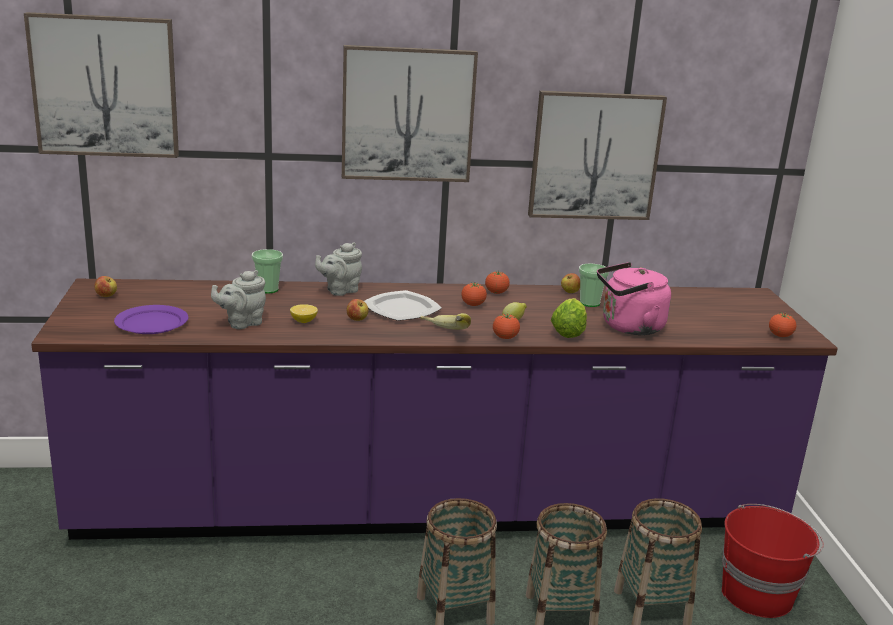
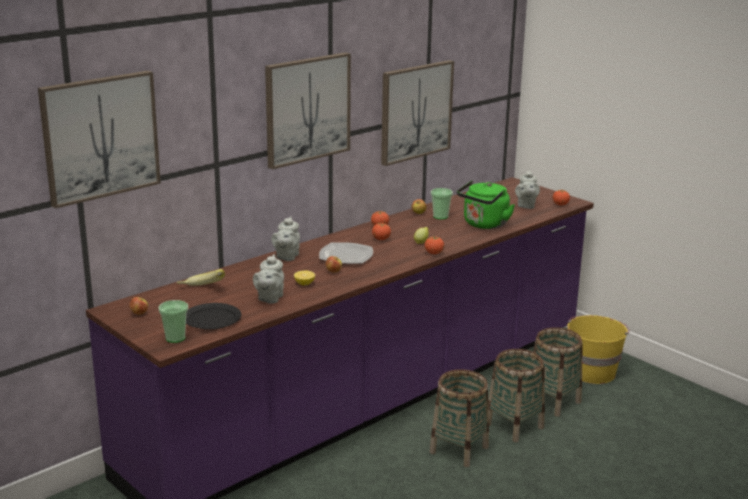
camera: 35 degrees left, 0 degrees up
(152, 323) = (212, 319): purple plate -> black plate
(267, 289) = (239, 271): cup -> cup (175, 338)
(443, 334) = (398, 263): banana -> banana (201, 290)
(568, 331) = (459, 238): lettuce -> none
(629, 327) = (484, 225): pink kettle -> green kettle
(727, 323) = (526, 206): none -> grey teapot
(758, 594) = (592, 372): red bucket -> yellow bucket

